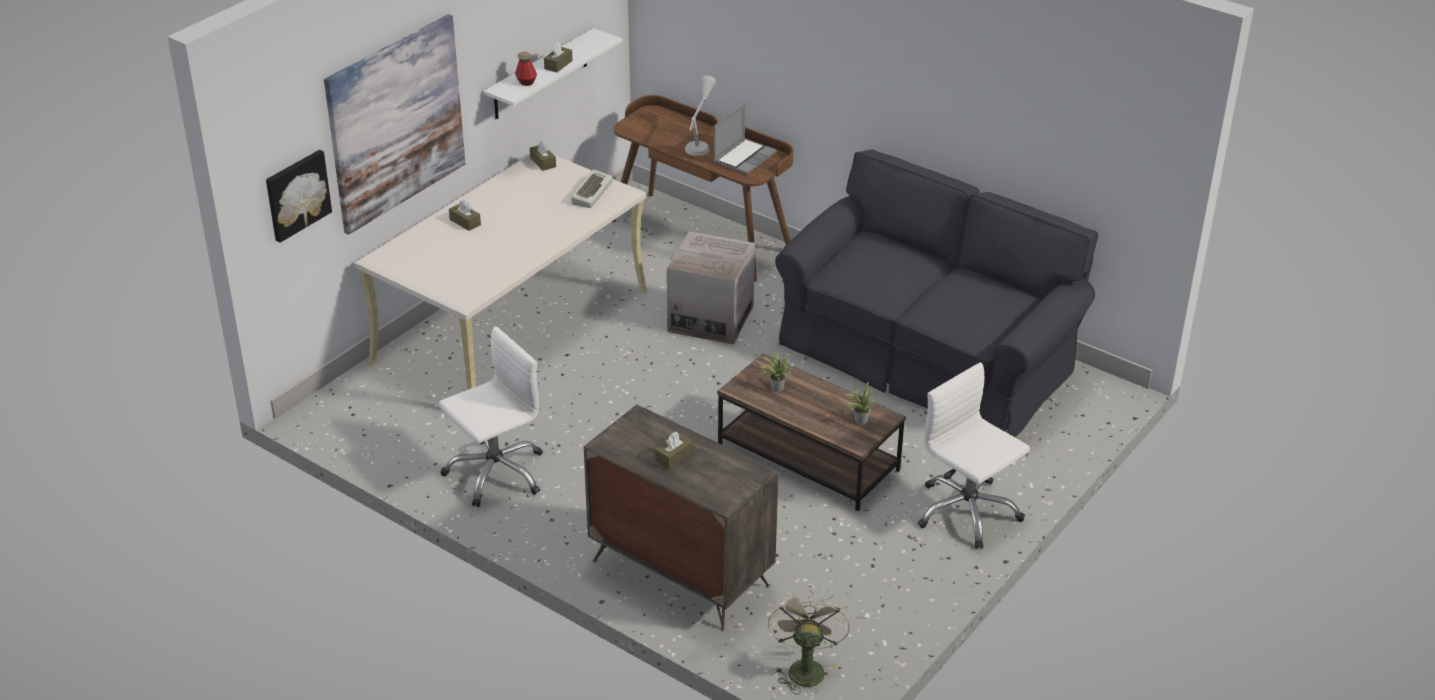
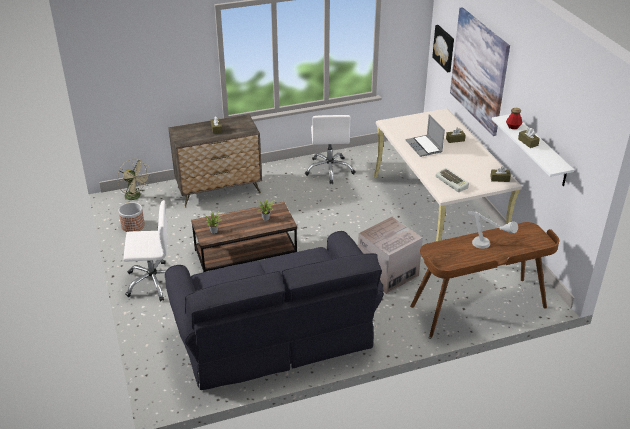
camera: 125 degrees right, 0 degrees up
(744, 157) = (455, 256): laptop -> laptop (424, 147)
(880, 617) = (132, 225): none -> planter

